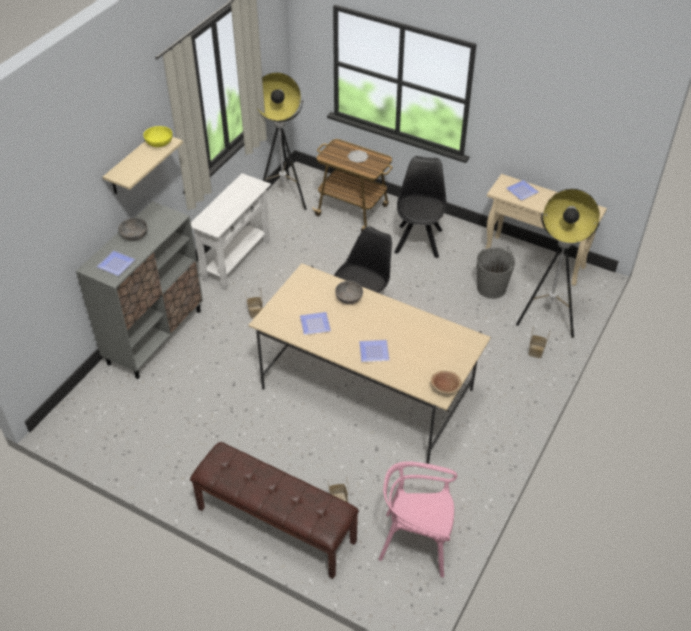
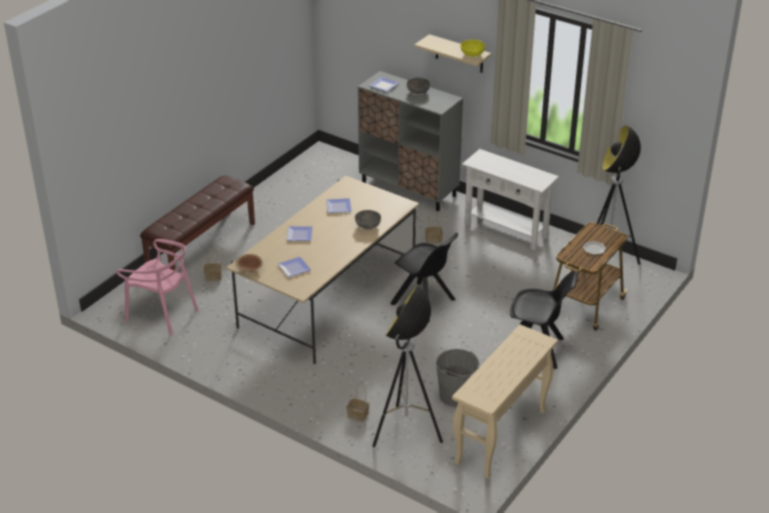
camera: 95 degrees right, 10 degrees down
(416, 542) = (162, 314): pink chair -> pink chair turned 105 degrees clockwise
(521, 191) = (524, 349): plate -> plate (294, 267)

